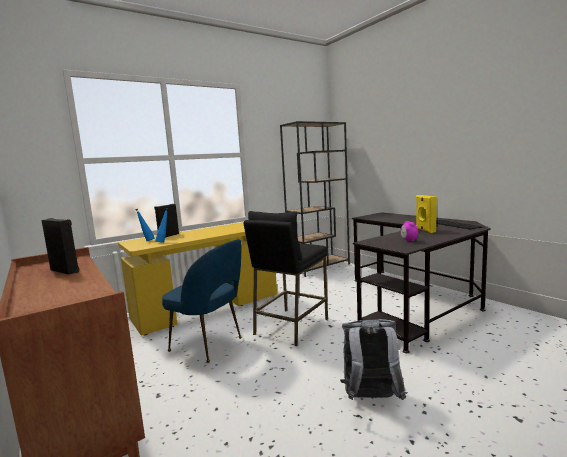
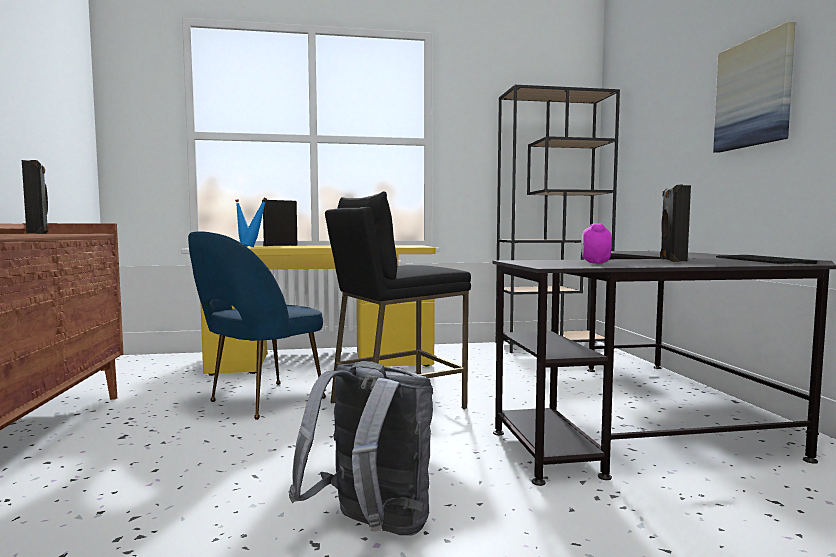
camera: 25 degrees right, 5 degrees down
(210, 346) = (259, 402): blue chair -> blue chair turned 75 degrees clockwise
(425, 230) = (671, 260): yellow speaker -> black speaker
(431, 139) = (753, 93): none -> picture

